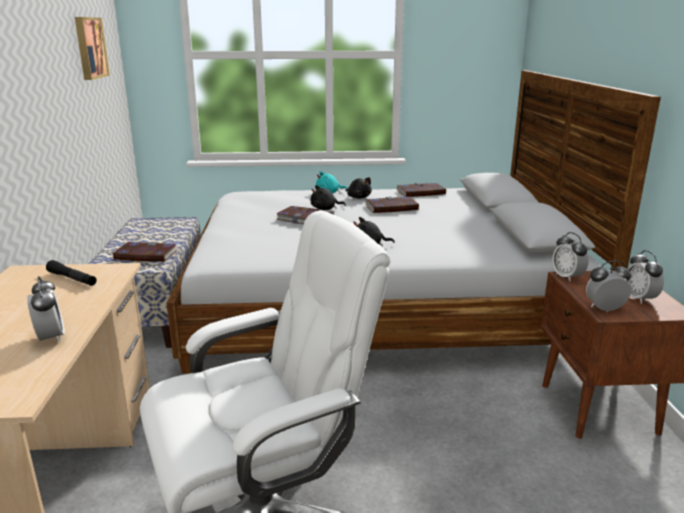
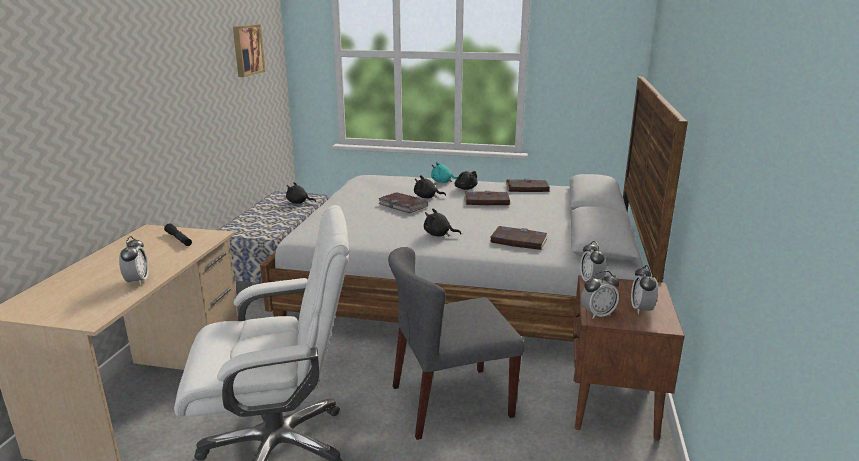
camera: 15 degrees right, 0 degrees up
(145, 255) = (266, 224): book -> book (518, 241)
(169, 228) = (299, 203): none -> black plush toy
(433, 431) = (450, 401): none -> grey chair
(604, 309) = (597, 314): alarm clock -> alarm clock turned 150 degrees clockwise

